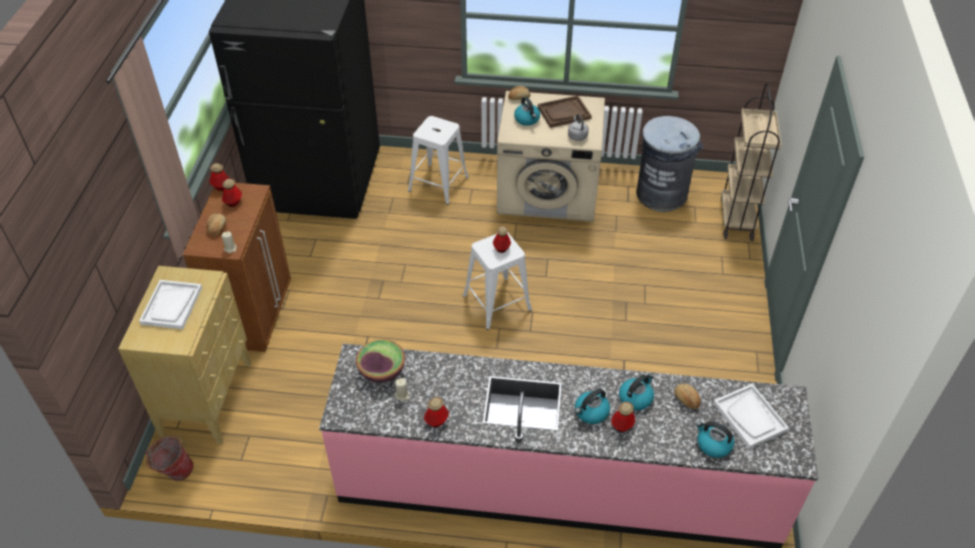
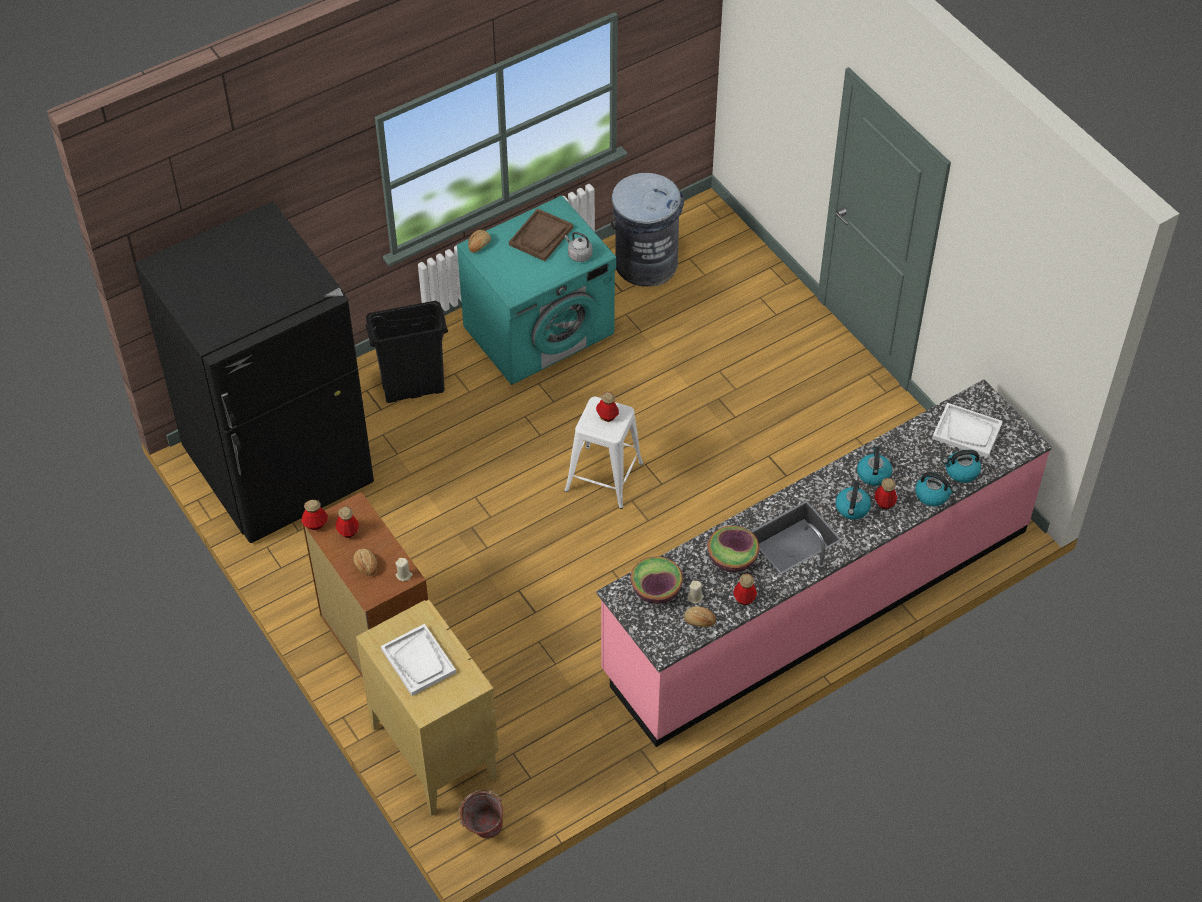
camera: 40 degrees left, 5 degrees up
(438, 184) = (414, 389): white stool -> black trash can
(459, 387) = (732, 559): none -> bowl
(527, 119) = (513, 265): kettle -> kettle (932, 495)
(548, 197) = (541, 335): beige washing machine -> turquoise washing machine
(686, 399) = (910, 449): bread -> bread (699, 621)
(737, 219) = (739, 248): beige cart -> none

